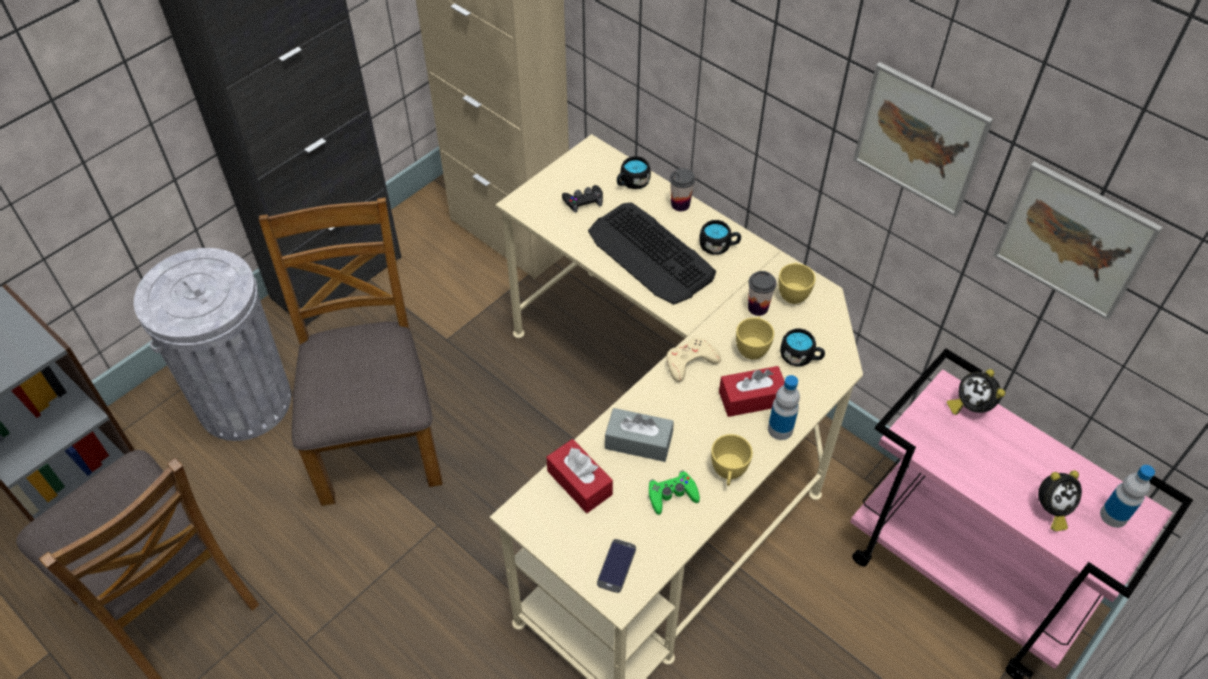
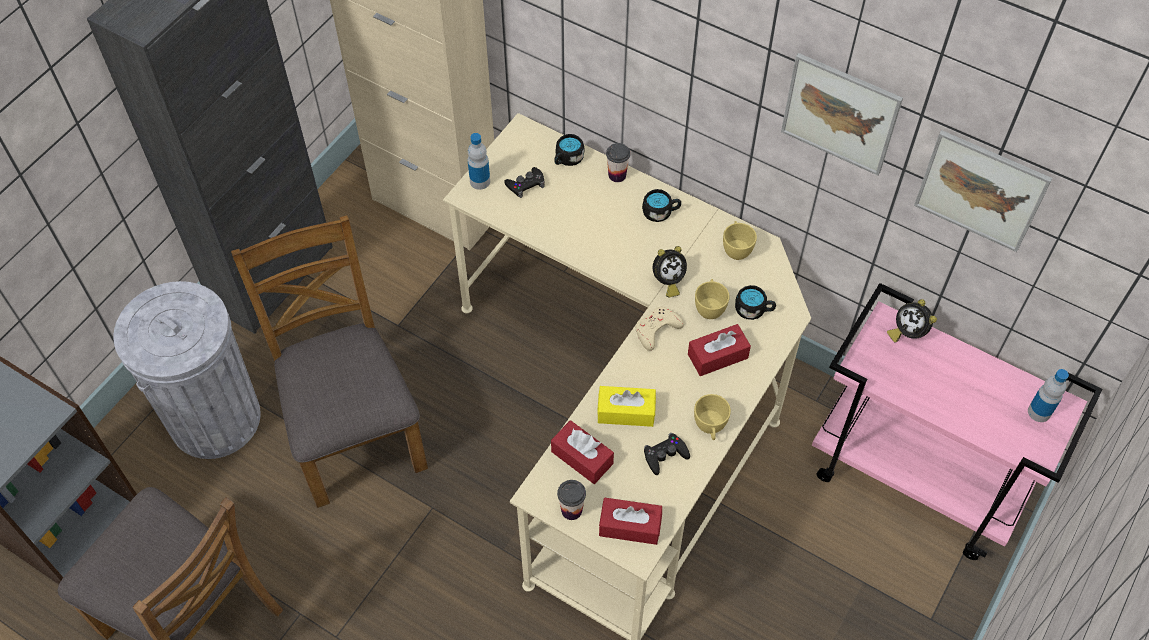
camera: 10 degrees left, 5 degrees up
(616, 566) = (630, 526): phone -> red tissue box
(638, 442) = (626, 412): grey tissue box -> yellow tissue box
(650, 254) = (600, 230): keyboard -> none
(672, 495) = (665, 455): green game controller -> black game controller
(758, 307) = (707, 268): cup -> cup (571, 510)
(780, 429) = (747, 380): bottle -> bottle (480, 181)
(1050, 510) = (986, 415): alarm clock -> alarm clock (667, 281)

